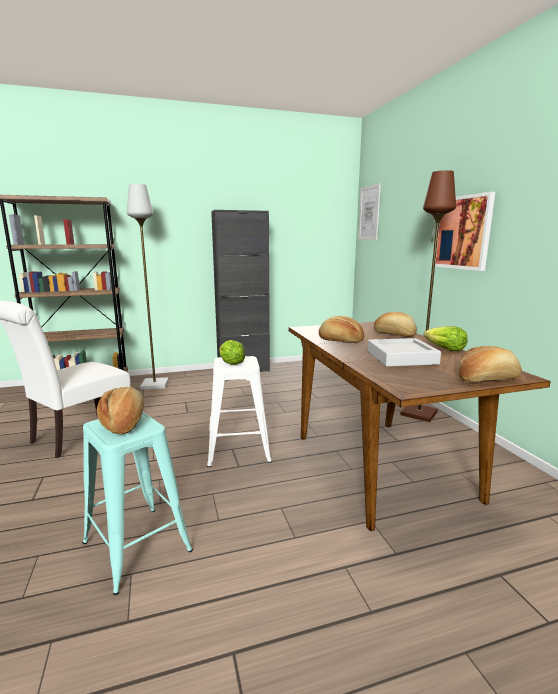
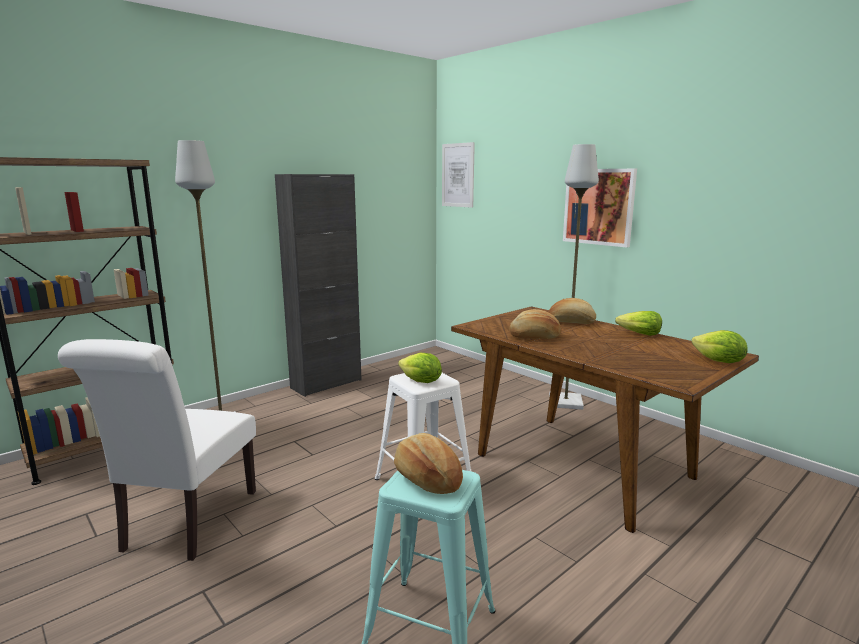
camera: 25 degrees left, 0 degrees up
(401, 357) = (621, 349): grey tray -> none
(418, 413) = (565, 402): brown floor lamp -> grey floor lamp
(487, 379) = (719, 362): bread -> lettuce

